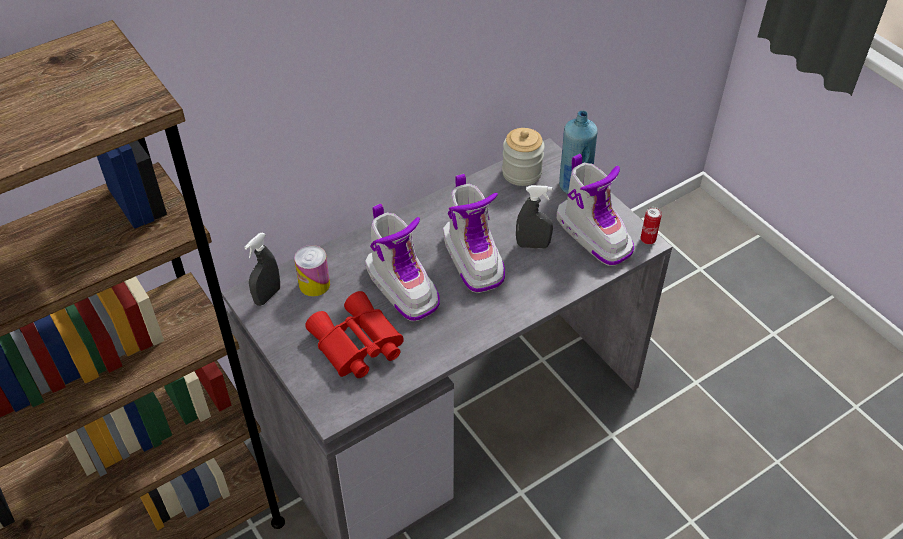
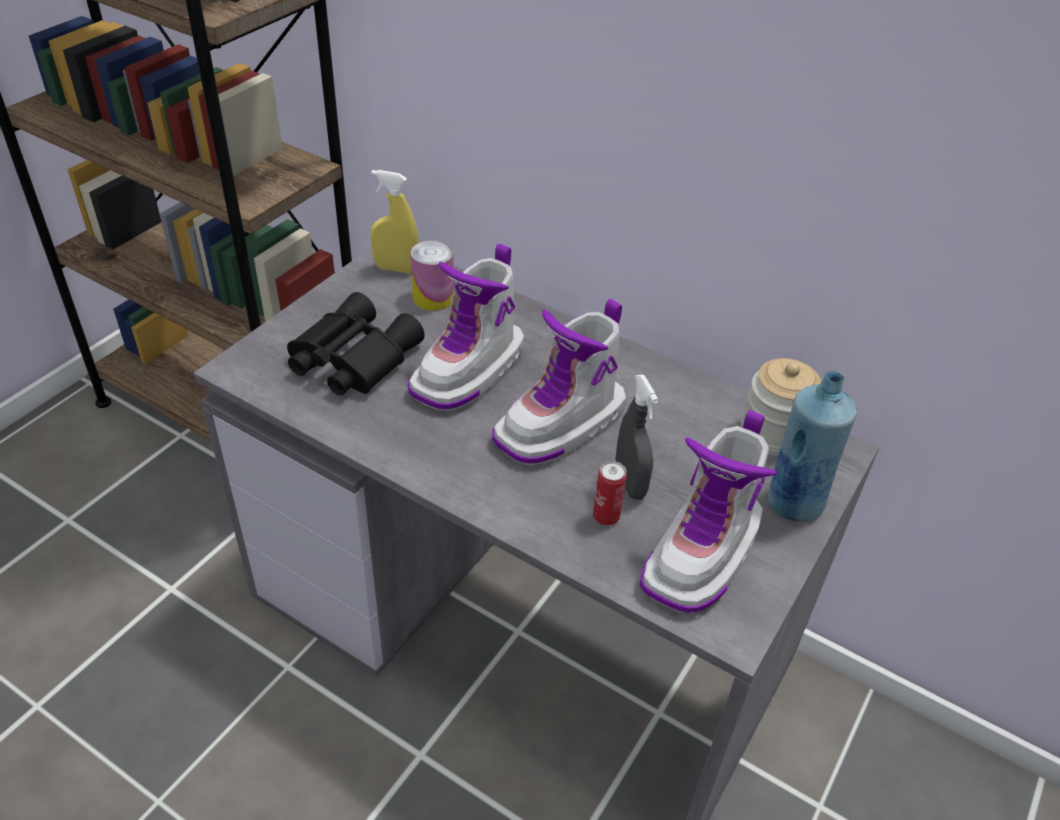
camera: 65 degrees right, 5 degrees down
(267, 296) = (396, 269): grey spray bottle -> yellow spray bottle
(356, 345) = (350, 358): red binoculars -> black binoculars
(648, 240) = (742, 633): can -> can (606, 517)

